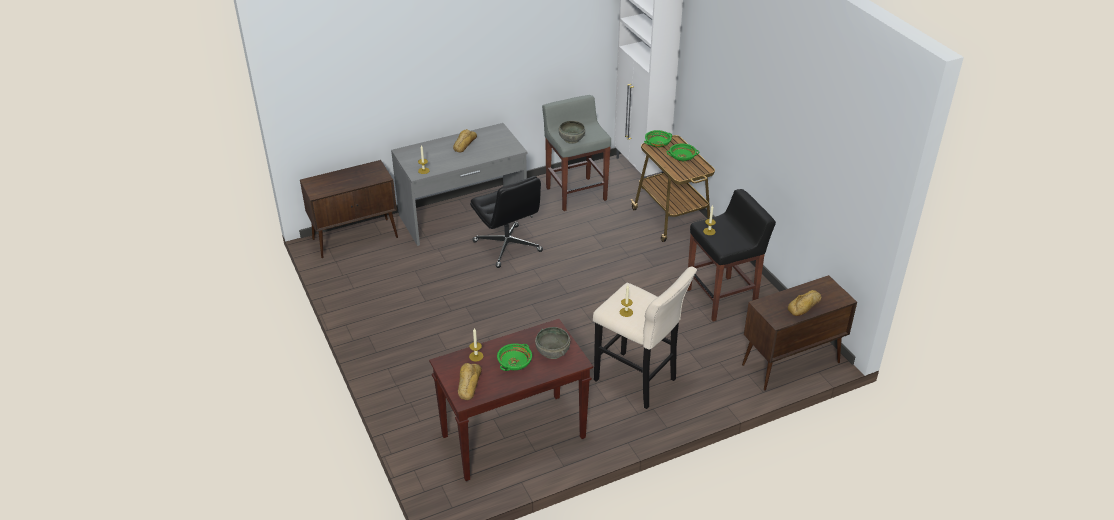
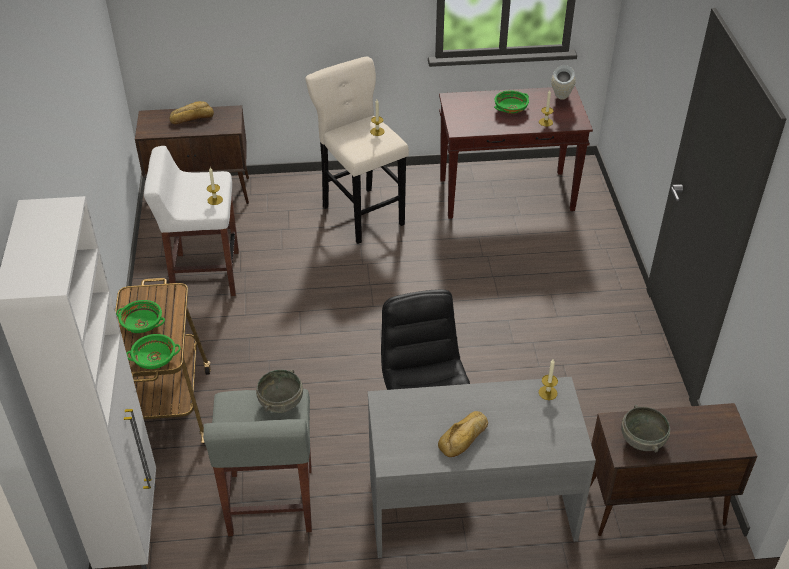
camera: 160 degrees left, 5 degrees up
(468, 384) = (560, 102): bread -> vase
(553, 352) = (470, 110): grey bowl -> grey bowl (641, 440)
(722, 298) = (204, 274): black stool -> white stool

